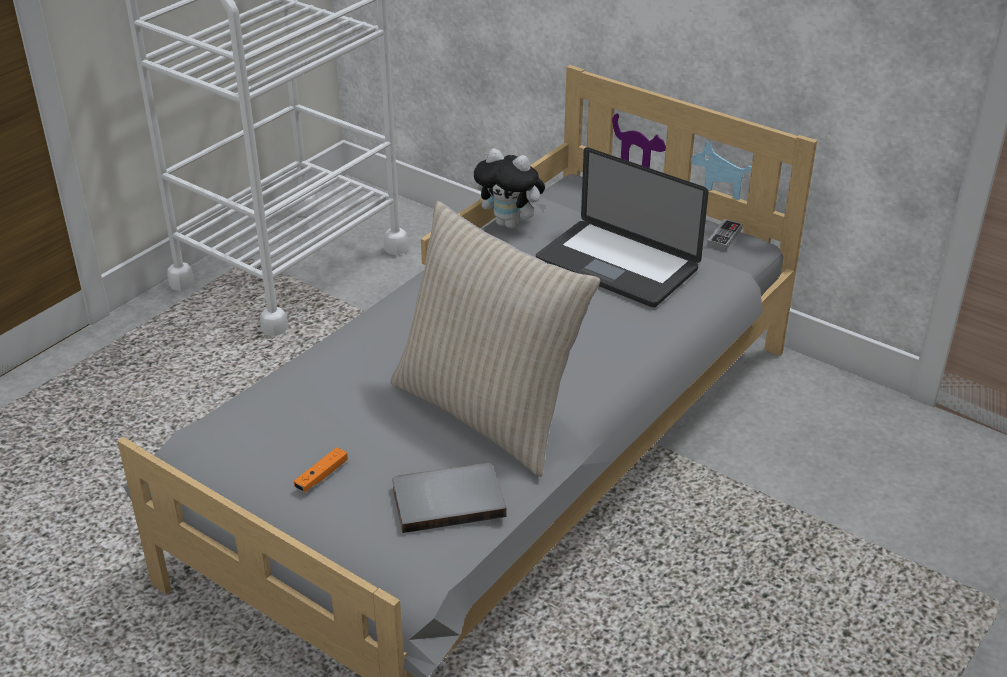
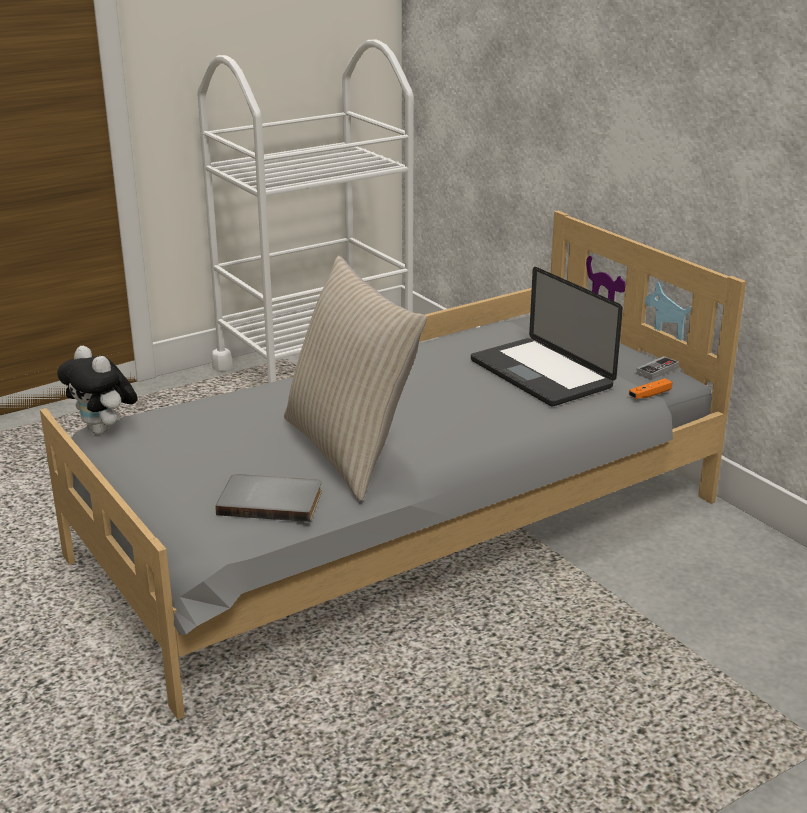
camera: 20 degrees right, 10 degrees down
(321, 476) = (182, 466): orange game controller -> orange game controller (650, 395)
(511, 224) = (469, 334): plush toy -> plush toy (104, 431)

